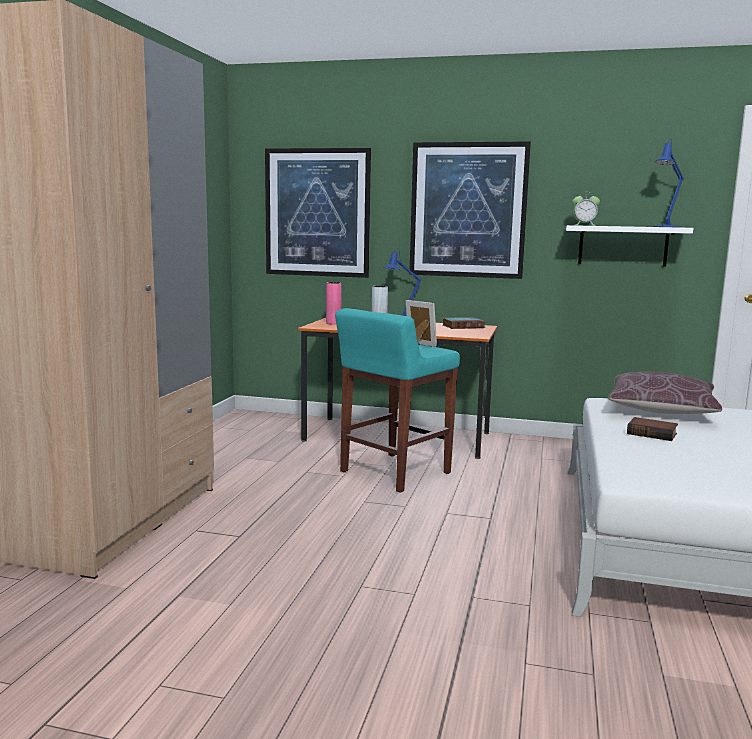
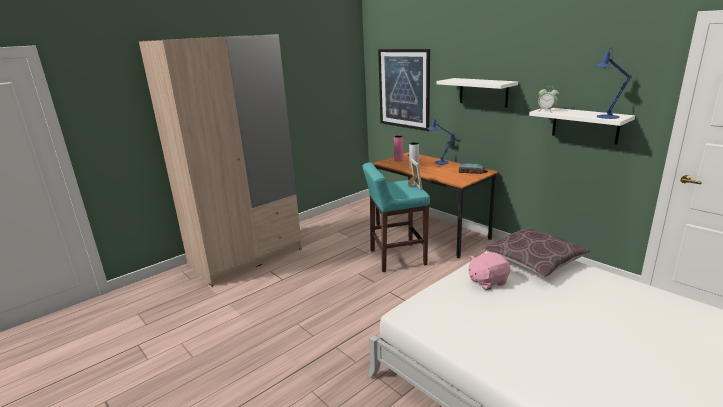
camera: 35 degrees right, 10 degrees up
(468, 210) = (483, 92): picture -> white shelf
(652, 433) = (487, 281): book -> pink plush toy

